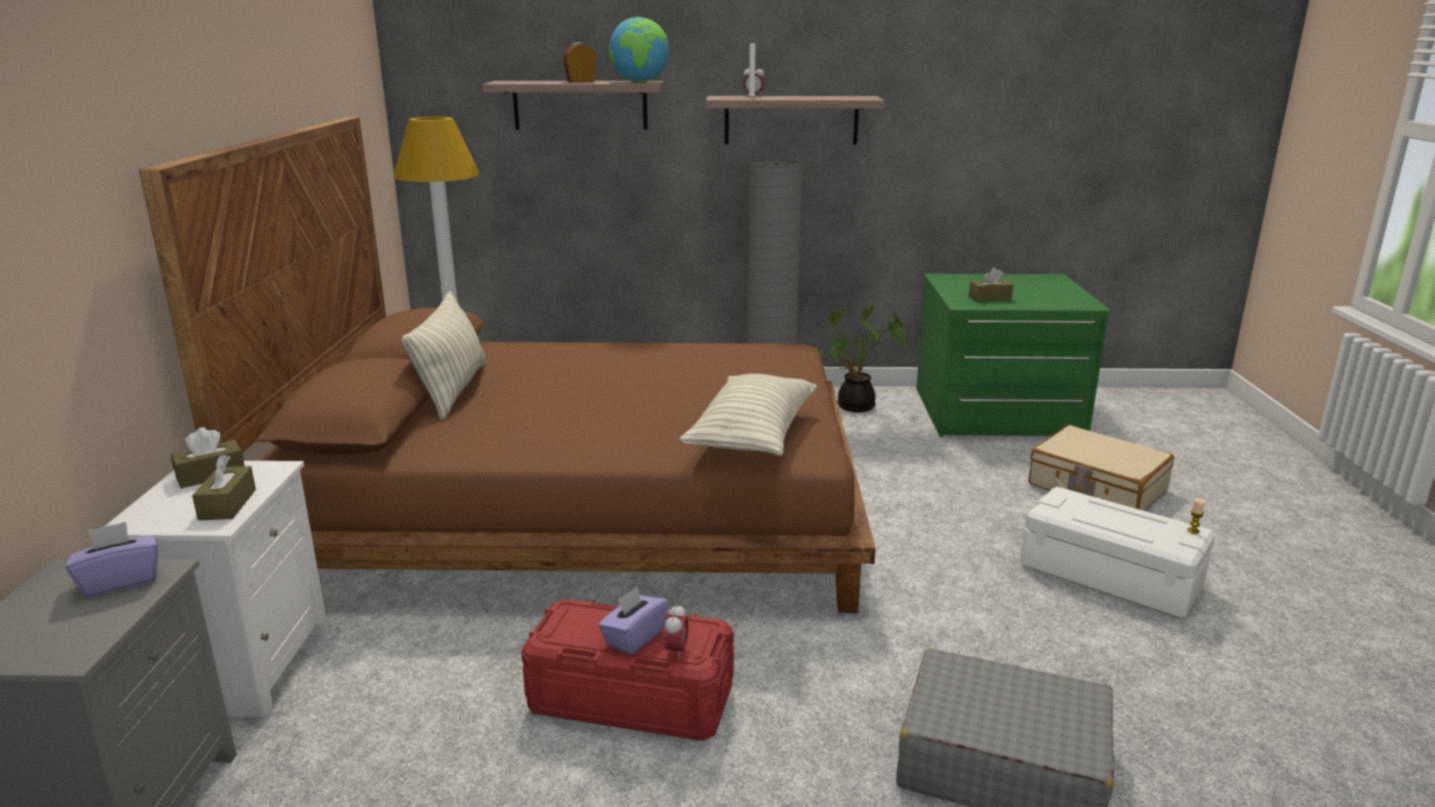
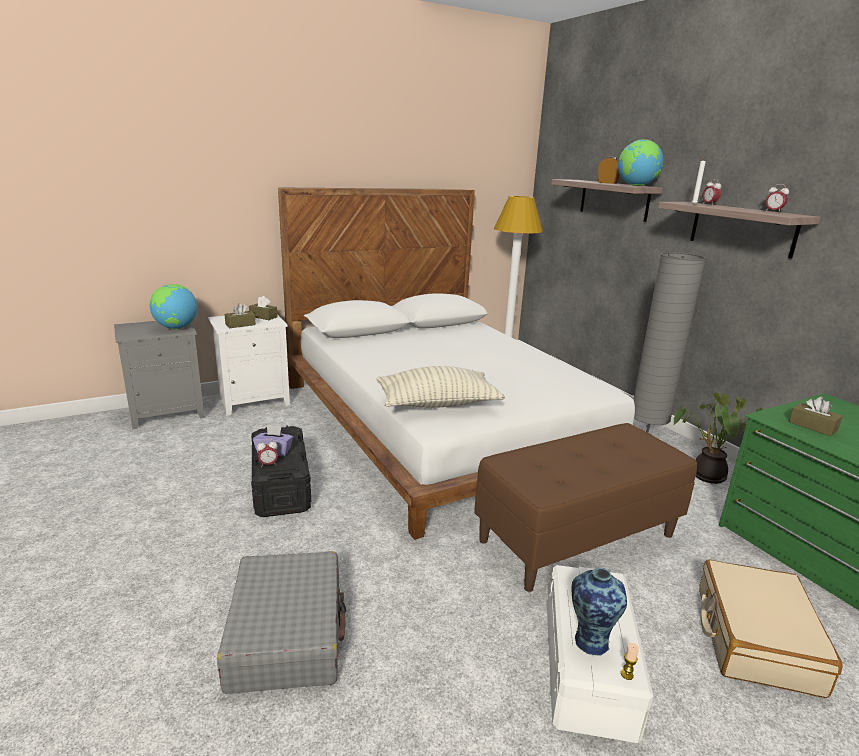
camera: 60 degrees right, 0 degrees up
(120, 581) = (176, 328): purple tissue box -> globe
(453, 390) = (414, 333): pillow -> none
(584, 506) = (443, 424): brown bed -> white bed
(631, 699) = (281, 486): red storage box -> black storage box
(835, 96) = (773, 212): none -> alarm clock
(916, 510) = (577, 537): none -> brown bench
(1149, 532) = (589, 641): none -> vase

